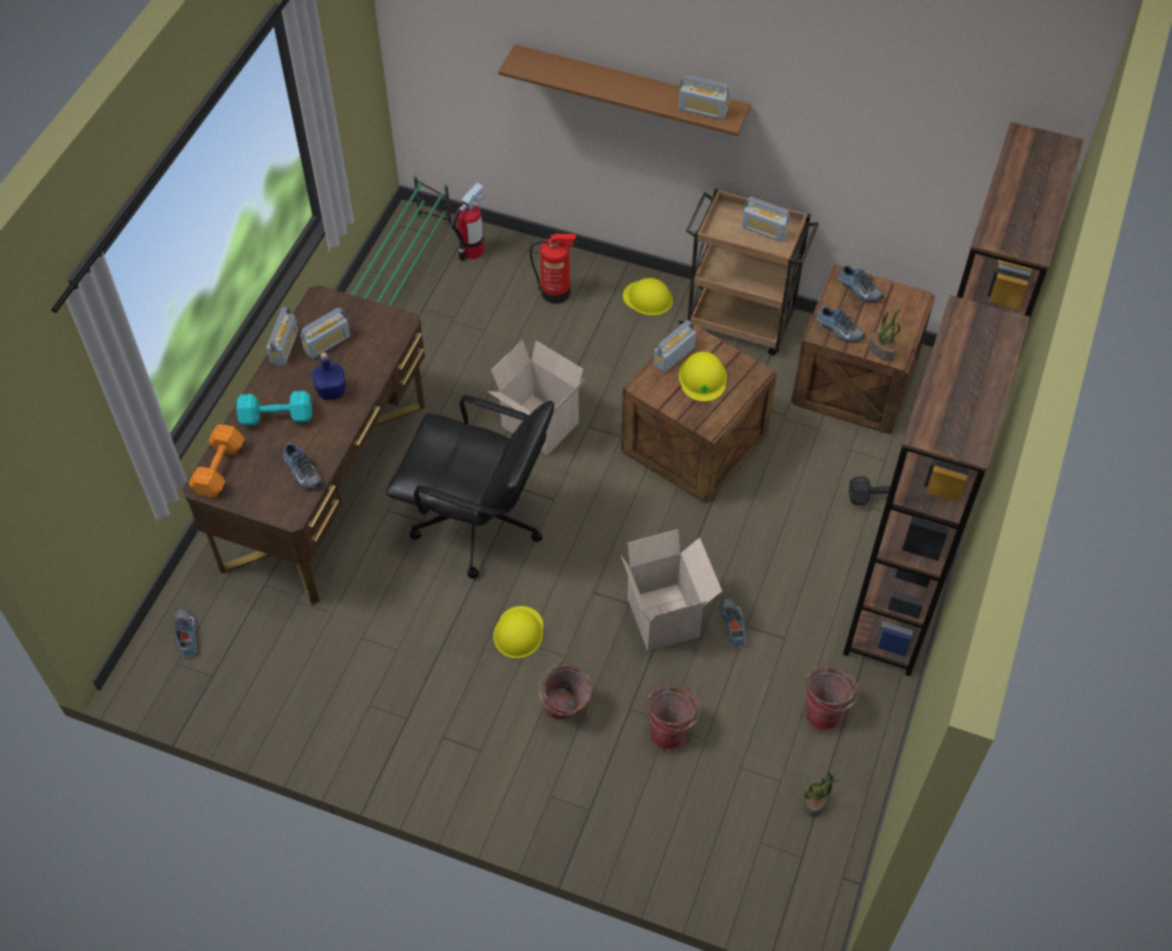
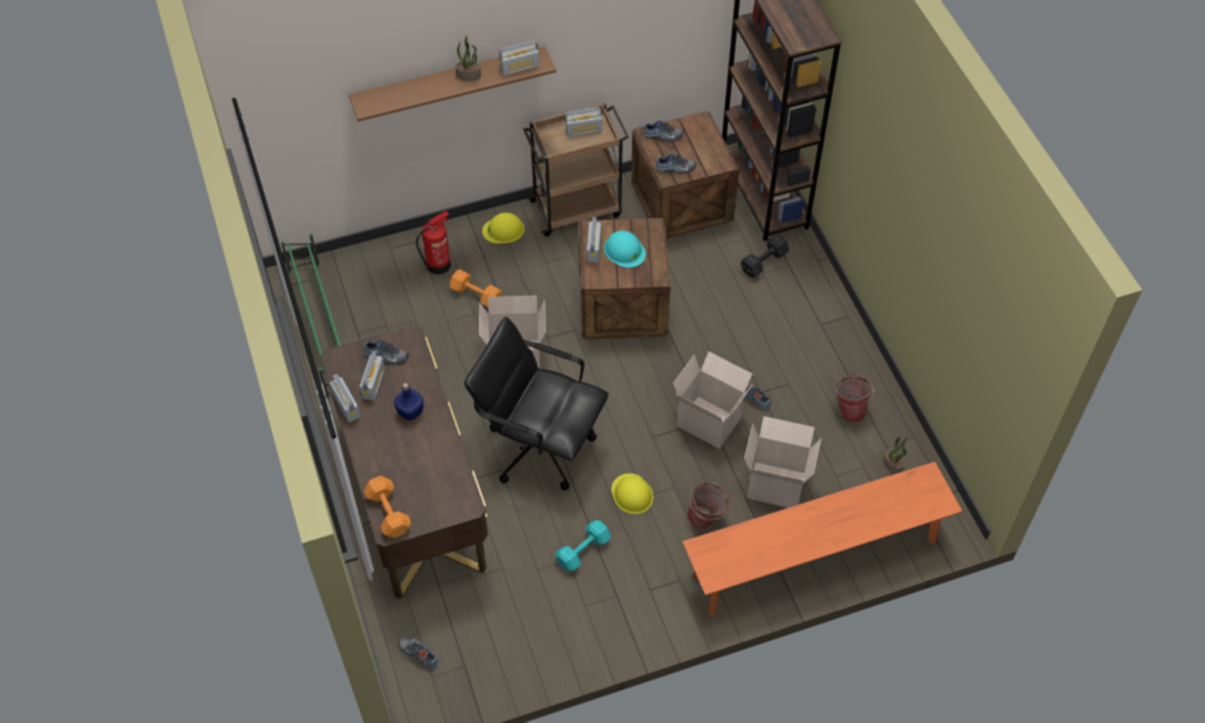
camera: 40 degrees left, 0 degrees up
(275, 416) = (389, 454): turquoise dumbbell -> turquoise dumbbell (582, 551)
(301, 472) = (446, 476): shoe -> shoe (386, 356)
(472, 250) = (352, 272): fire extinguisher -> none
(479, 524) = (539, 446): black office chair -> black office chair turned 135 degrees counterclockwise
(561, 341) = (475, 294): none -> orange dumbbell
(634, 834) = (815, 558): none -> orange bench
(671, 729) = (777, 484): bucket -> cardboard box
(702, 378) = (624, 250): yellow hard hat -> turquoise hard hat
(883, 351) = (713, 165): potted plant -> potted plant (469, 75)
(897, 597) = (827, 316): brown bookcase -> none

